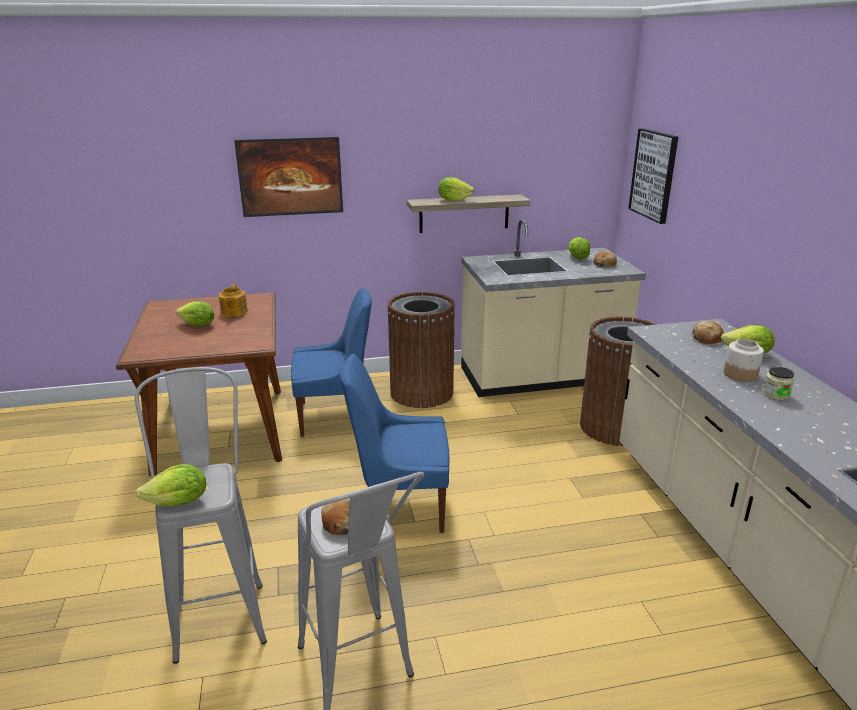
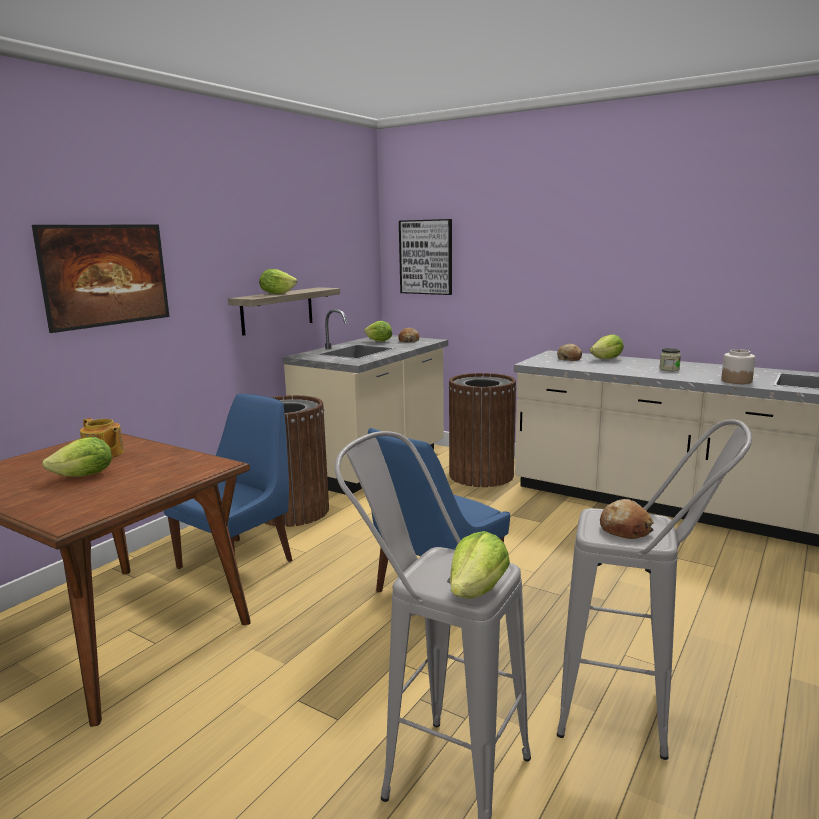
camera: 45 degrees left, 10 degrees down
(740, 374) = (631, 367): jar -> jar (736, 381)

